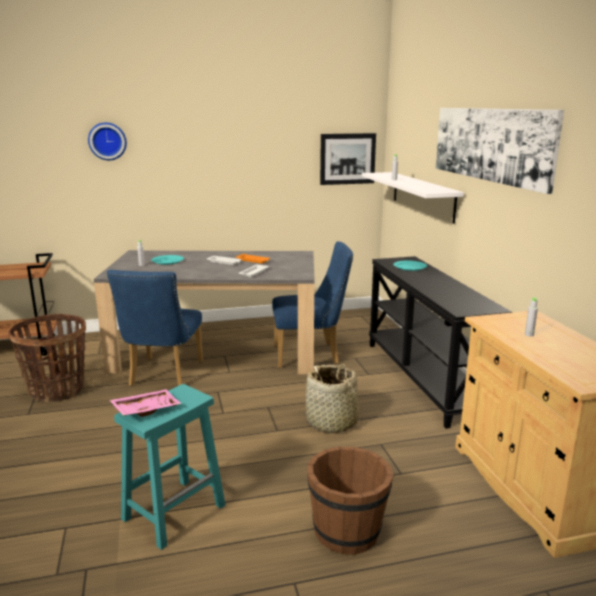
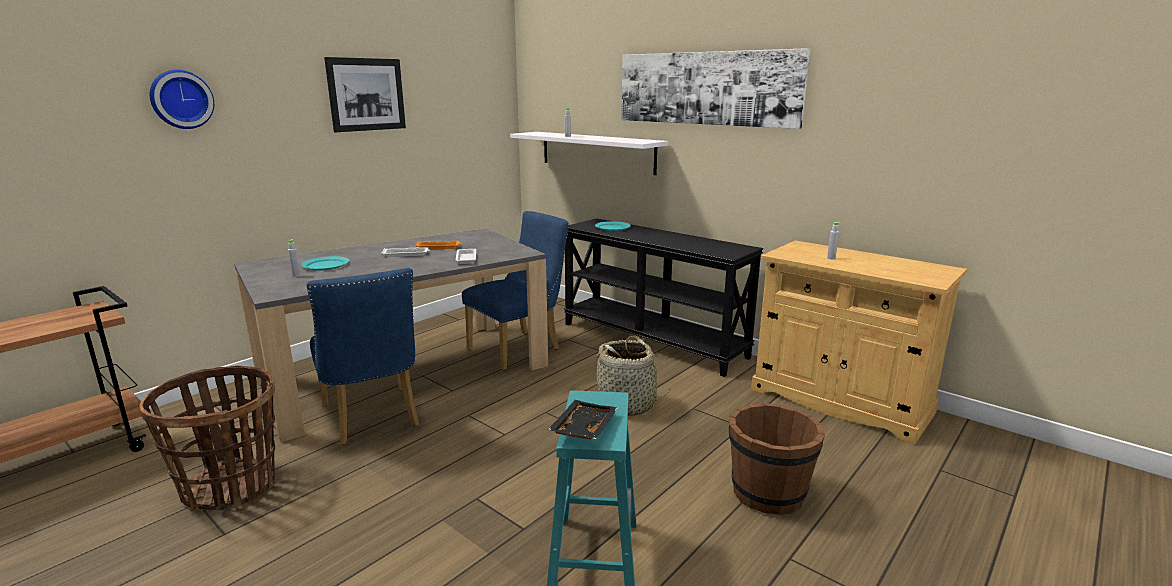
camera: 35 degrees left, 0 degrees up
(146, 409) = (582, 429): pink tray -> black tray
(347, 159) = (485, 119): picture -> picture (366, 94)

